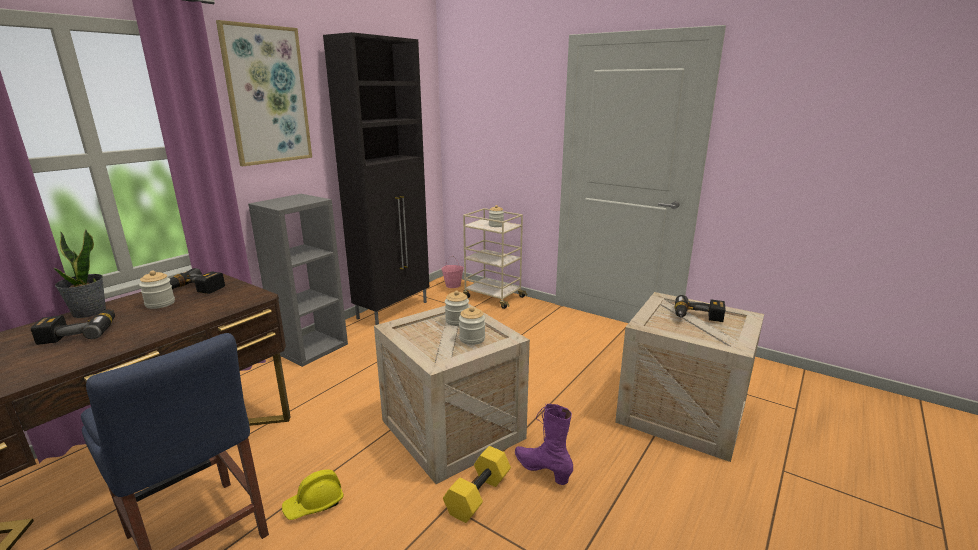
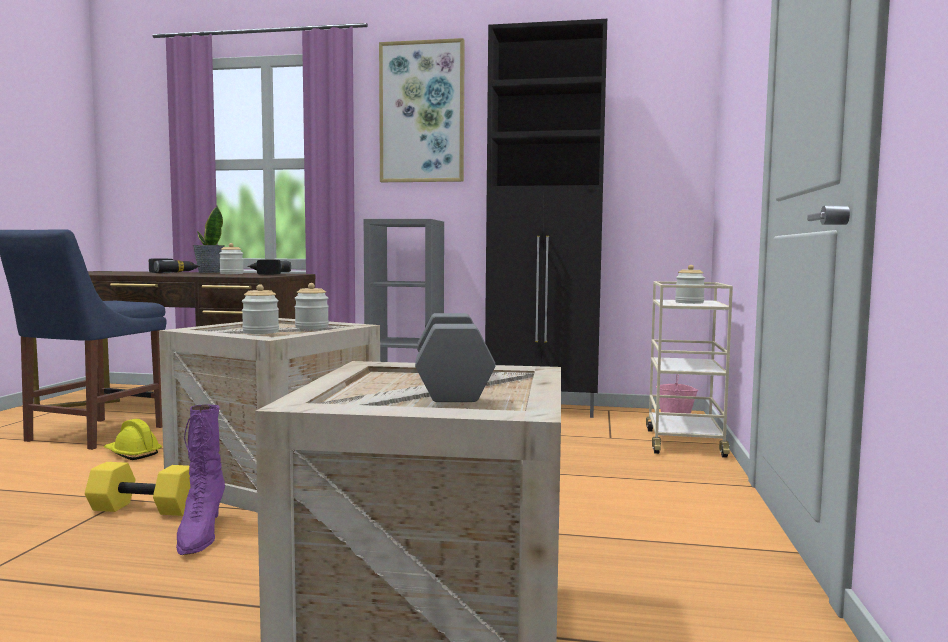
camera: 65 degrees right, 15 degrees down
(542, 470) = (200, 535): purple boot -> purple boot turned 150 degrees clockwise
(697, 317) = (454, 386): power drill -> grey dumbbell

